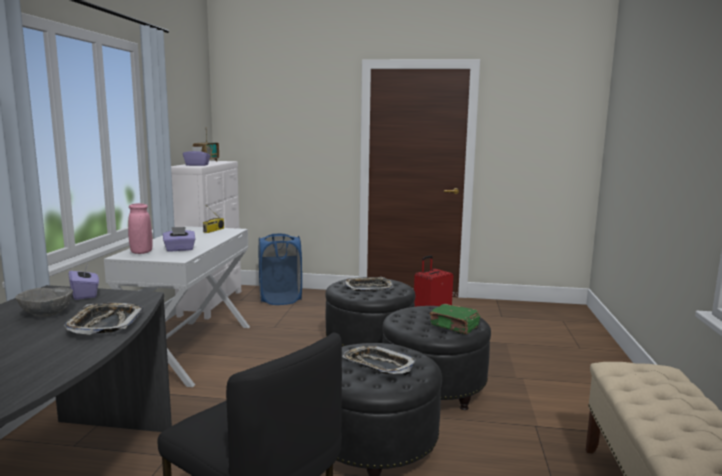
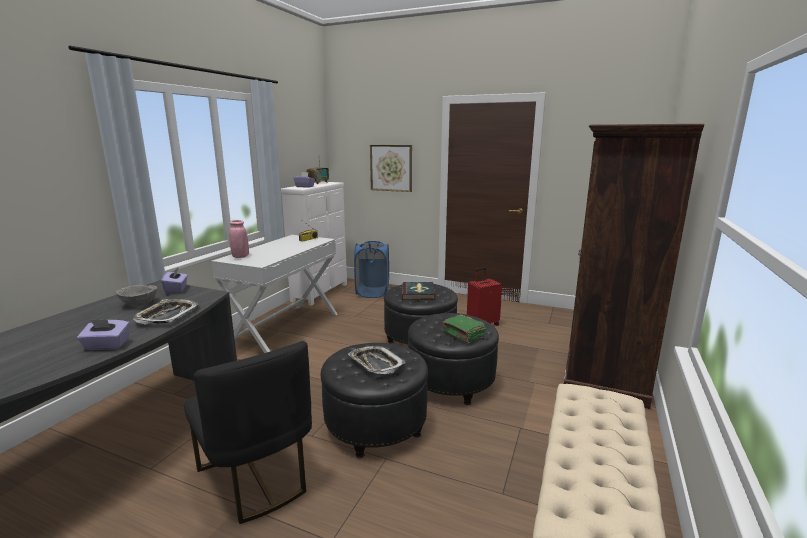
camera: 15 degrees right, 5 degrees up
(179, 249) = (268, 255): purple tissue box -> purple tissue box (107, 346)
(297, 143) = (391, 168): none -> picture
(368, 288) = (418, 293): tray -> book
(581, 353) = (603, 365): none -> brown wardrobe

